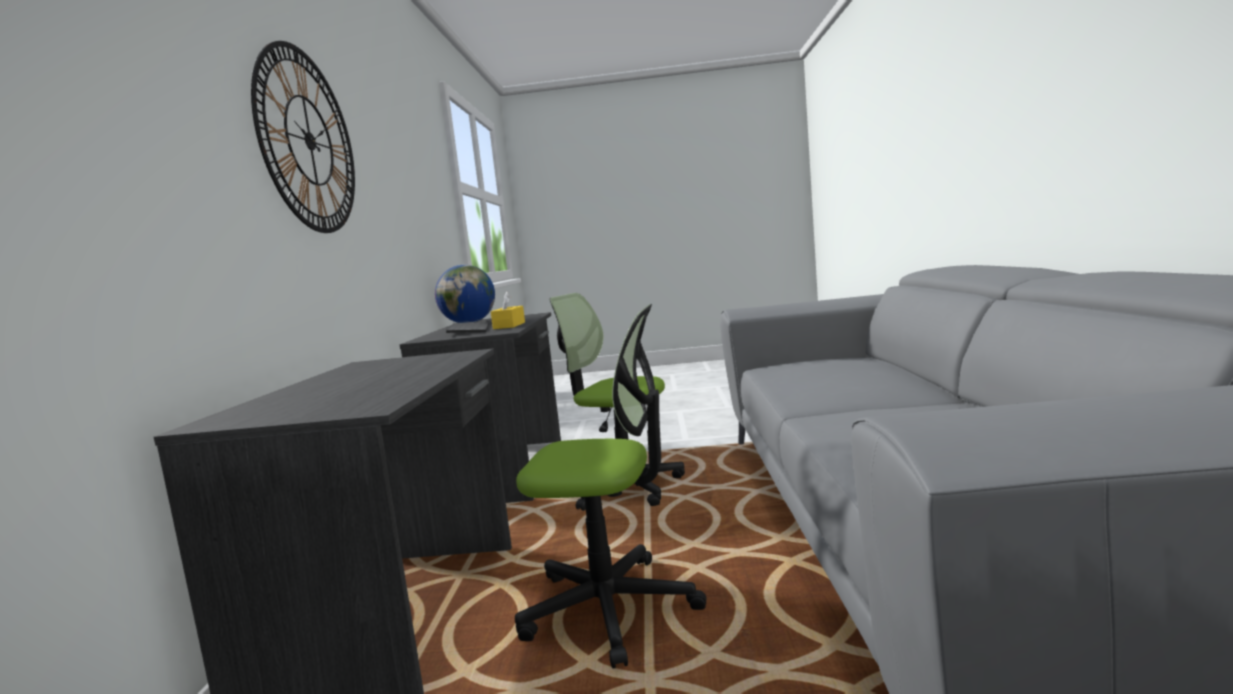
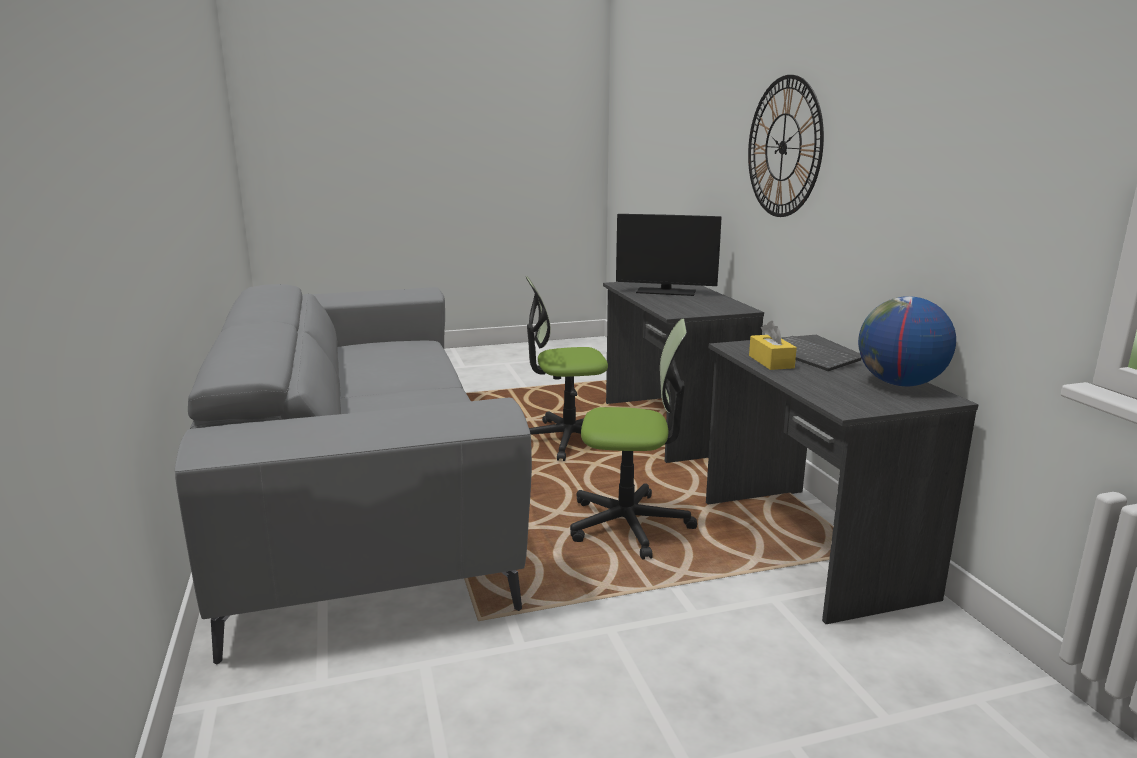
camera: 160 degrees right, 10 degrees up
(352, 388) = (666, 291): none -> monitor

